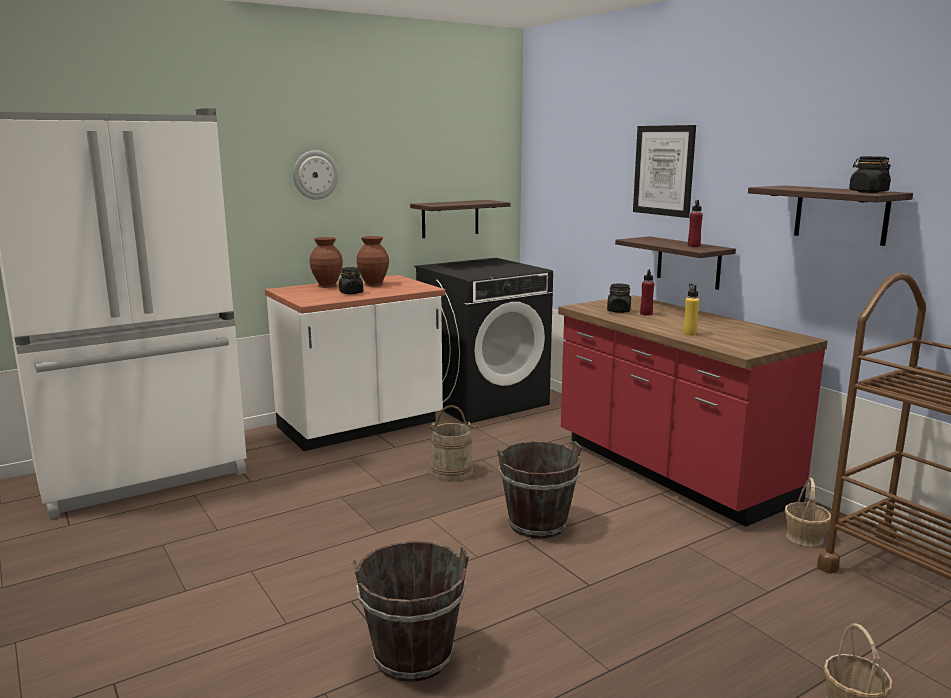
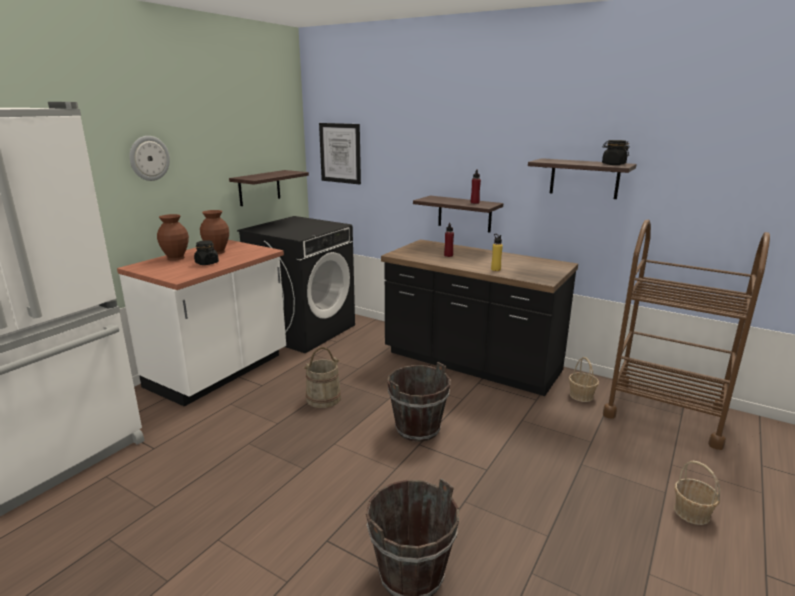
camera: 25 degrees left, 5 degrees up
(618, 311) = (427, 255): black jar -> none
(664, 170) = (440, 146): picture -> picture (340, 153)
(669, 471) = (471, 363): red counter -> black counter

